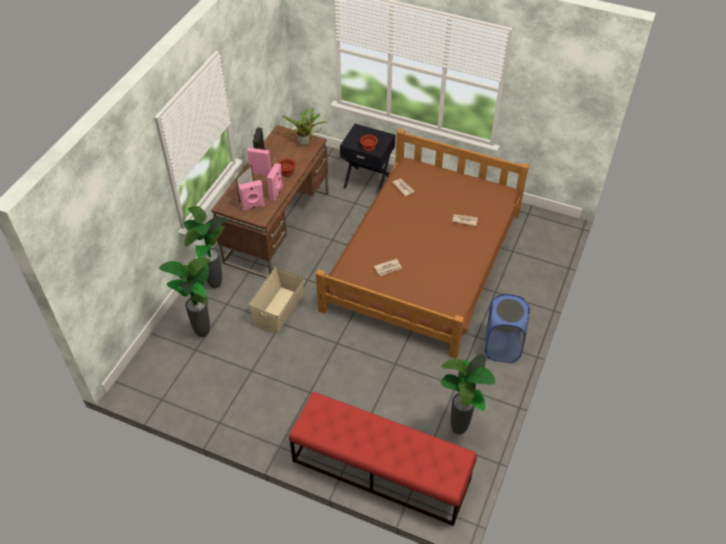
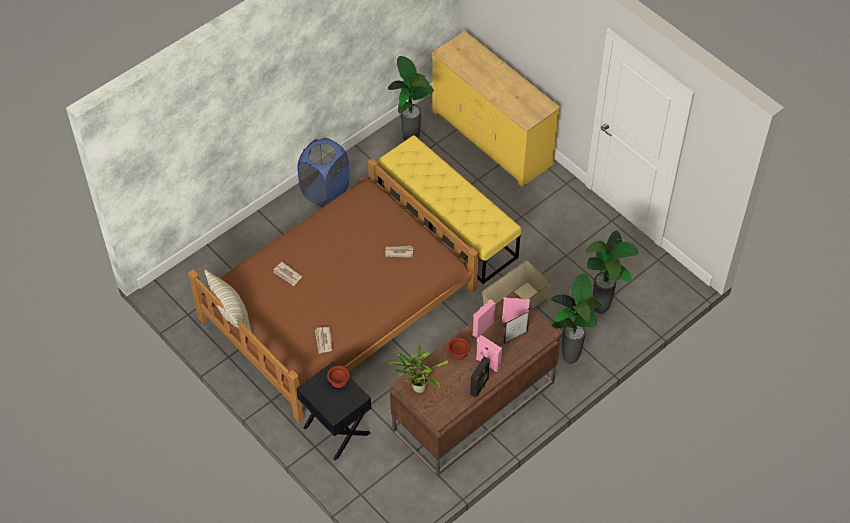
camera: 155 degrees left, 5 degrees up
(375, 359) = (447, 223): none -> yellow bench
(380, 470) = (492, 137): red bench -> yellow dresser
(484, 183) = (231, 314): none -> pillow

